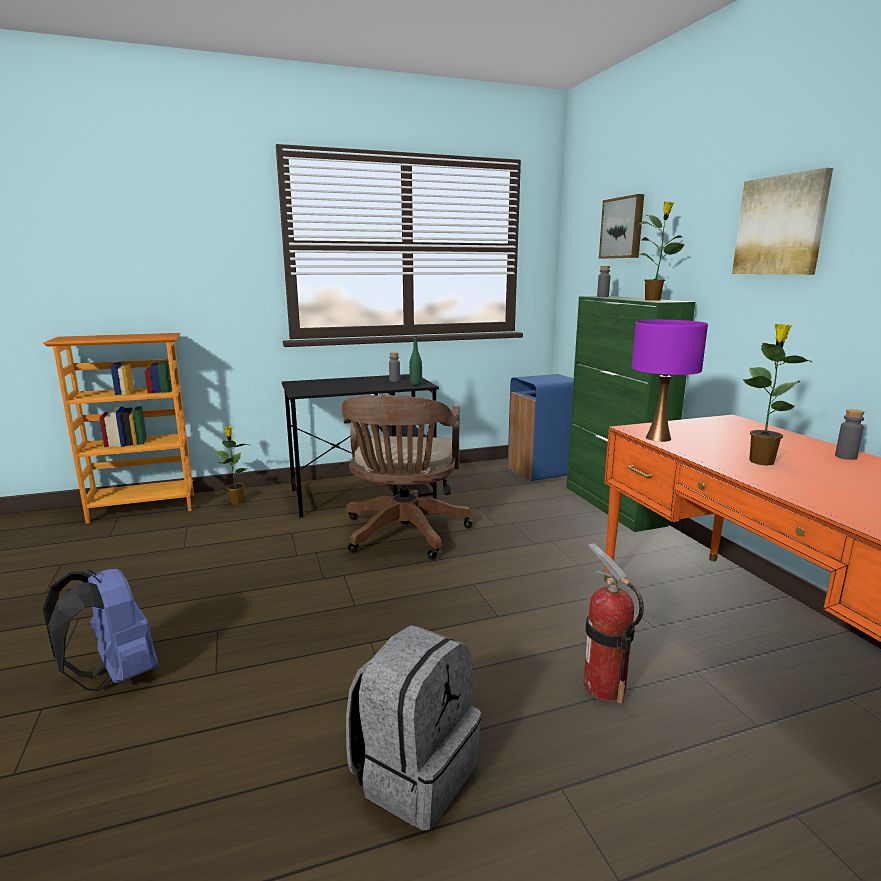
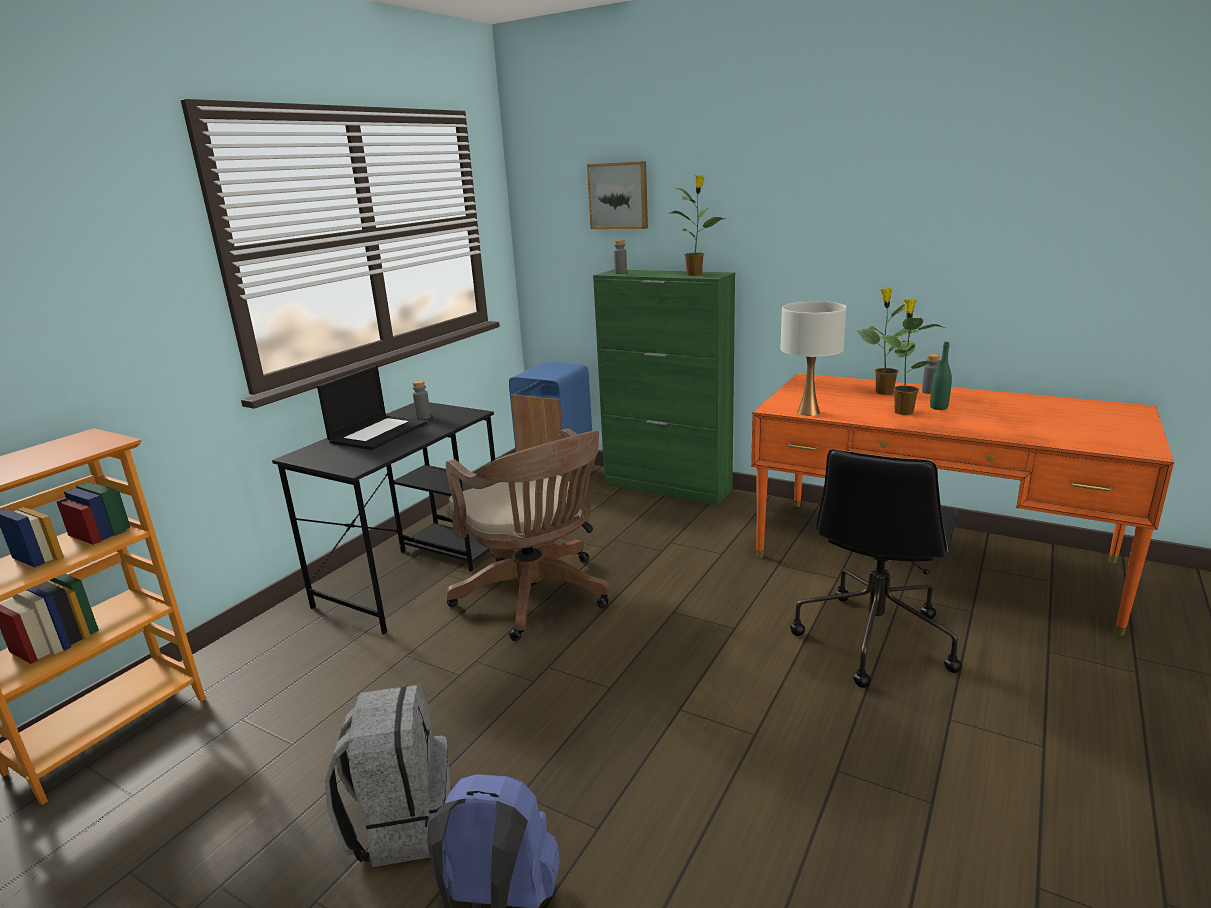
camera: 40 degrees left, 5 degrees up
(237, 501) = (255, 655): potted plant -> potted plant (883, 392)
(354, 382) = (378, 432): none -> laptop
(414, 773) = (870, 776): grey backpack -> grey backpack (402, 823)
(415, 384) = (461, 415): green bottle -> green bottle (938, 407)
(604, 686) = (874, 637): fire extinguisher -> black office chair
(658, 438) = (808, 412): purple table lamp -> white table lamp
(781, 225) = (823, 202): picture -> none

